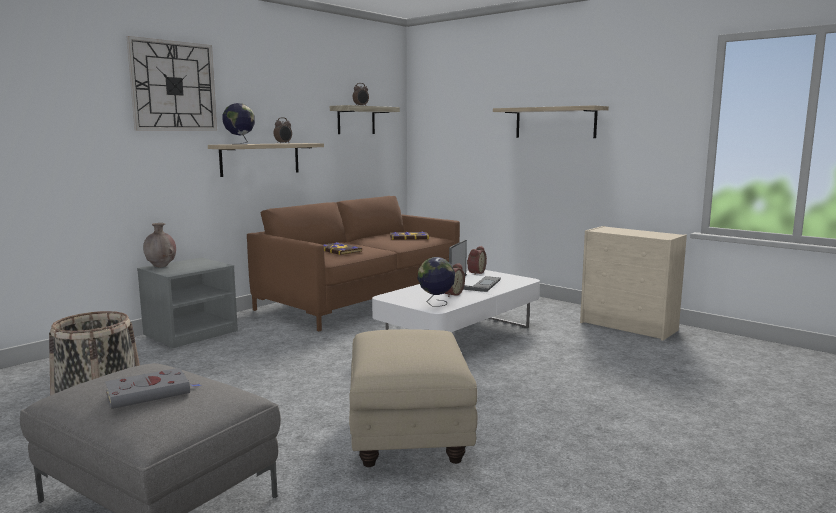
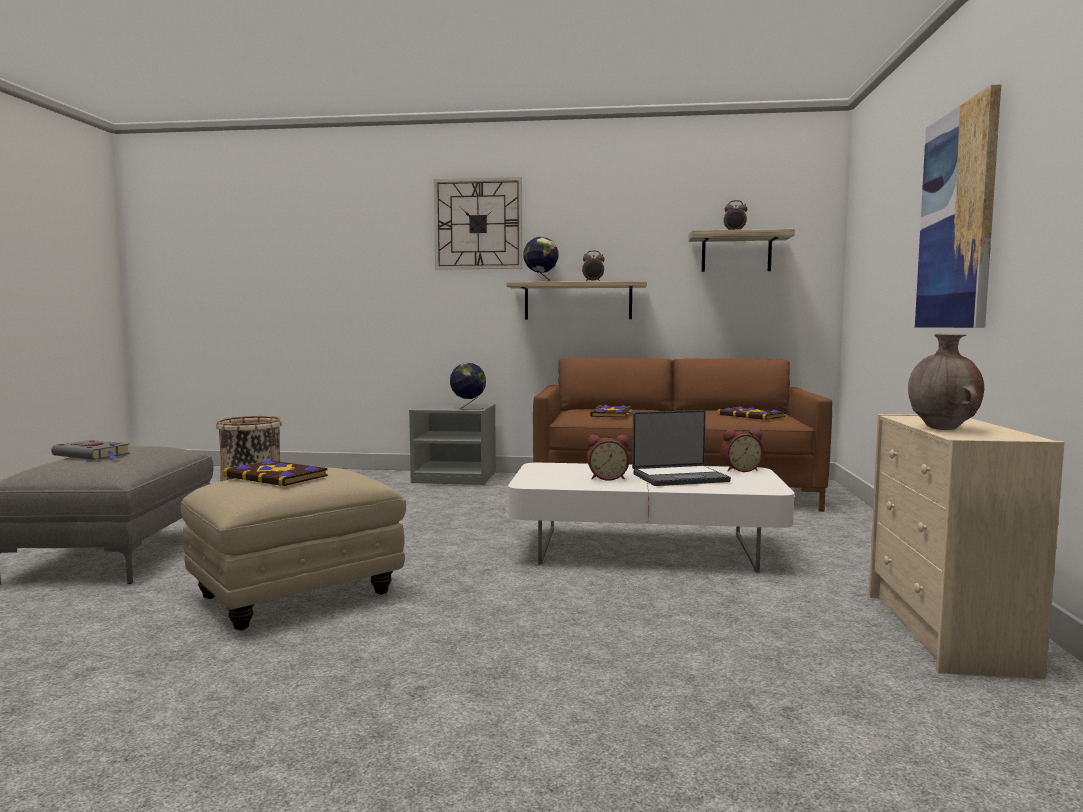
camera: 55 degrees right, 5 degrees down
(161, 266) = (441, 404): brown vase -> brown vase (943, 428)
(403, 345) = (277, 476): none -> book
(436, 304) = (549, 480): globe -> globe (468, 408)
(555, 122) = (957, 219): shelf -> picture

